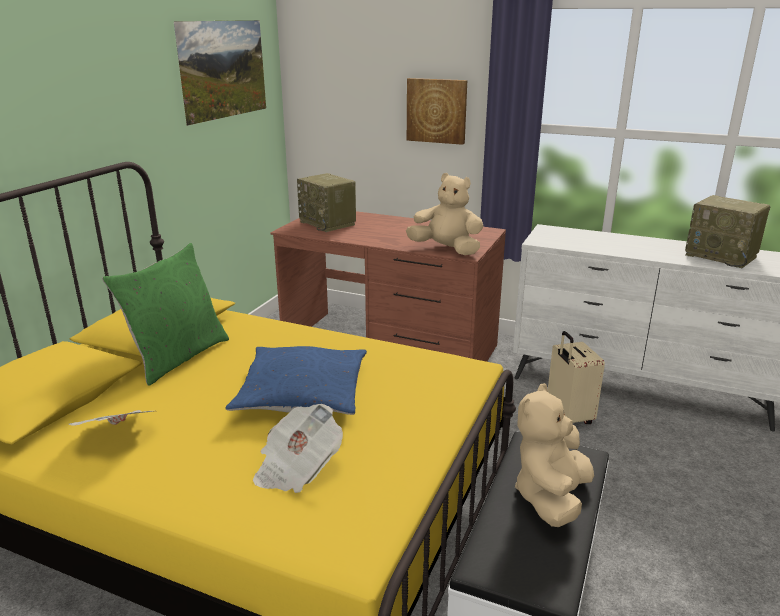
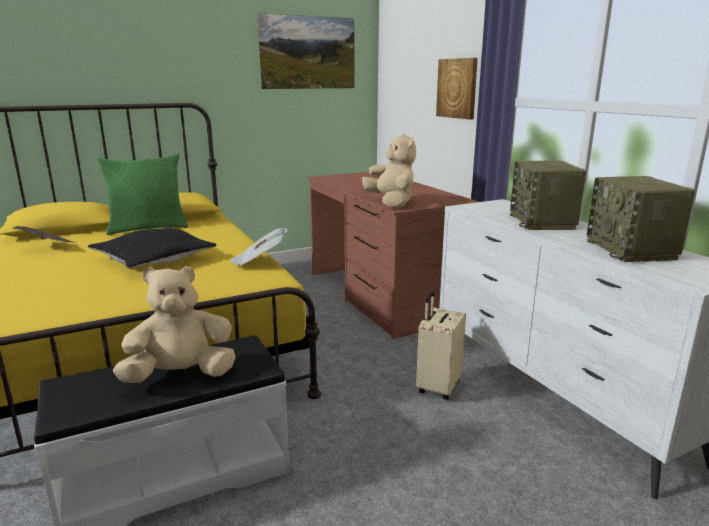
camera: 40 degrees right, 5 degrees down
(297, 468) = (66, 286): newspaper -> newspaper (258, 261)
(302, 394) = (154, 259): blue pillow -> black pillow
(328, 223) = (355, 178): radio -> radio (543, 222)

